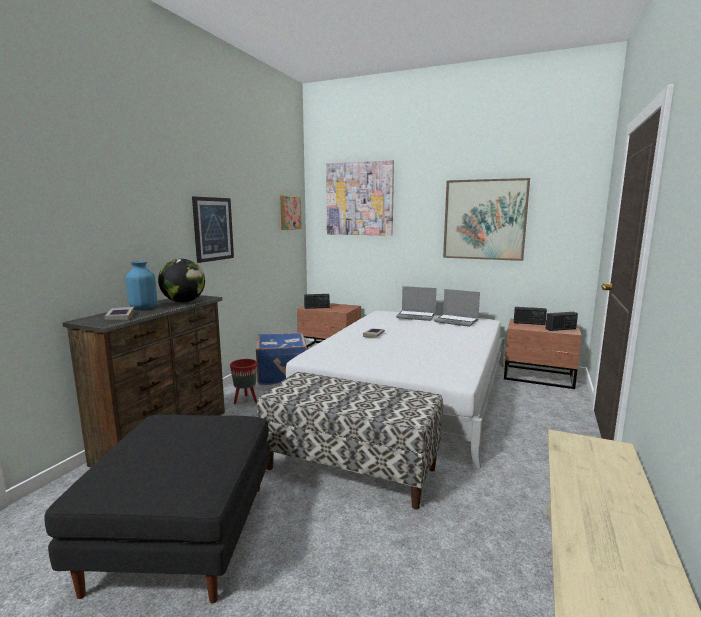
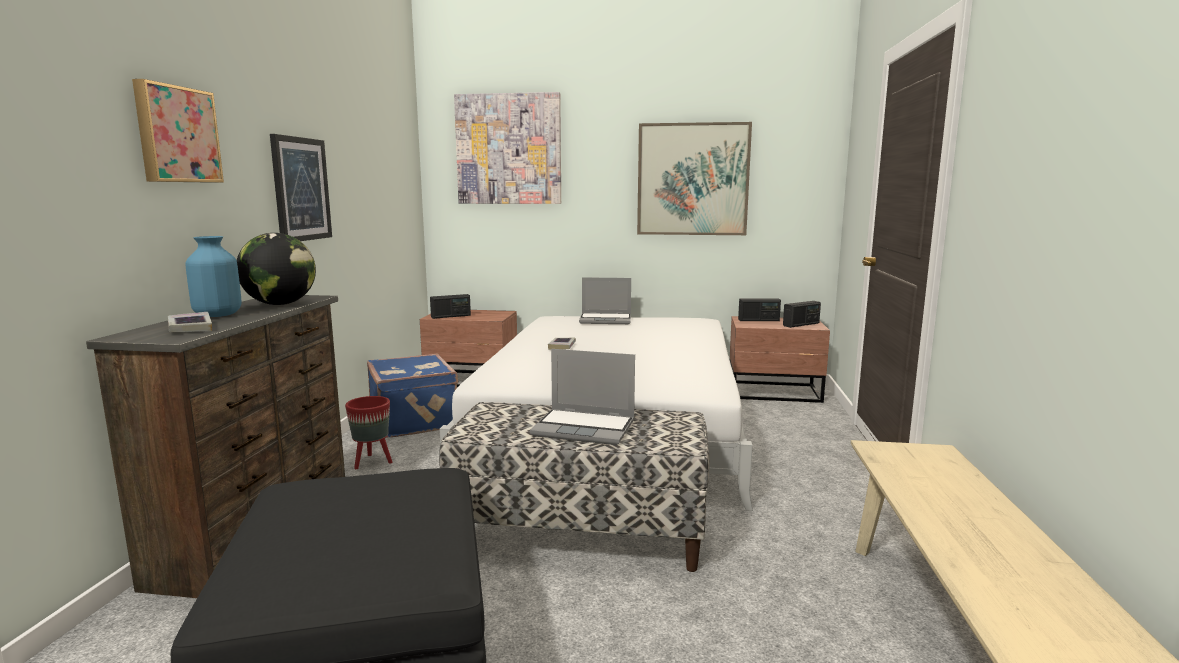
camera: 15 degrees left, 0 degrees up
(289, 212) = (401, 169): picture -> picture (176, 135)
(457, 321) = (666, 323): laptop -> laptop (585, 428)

